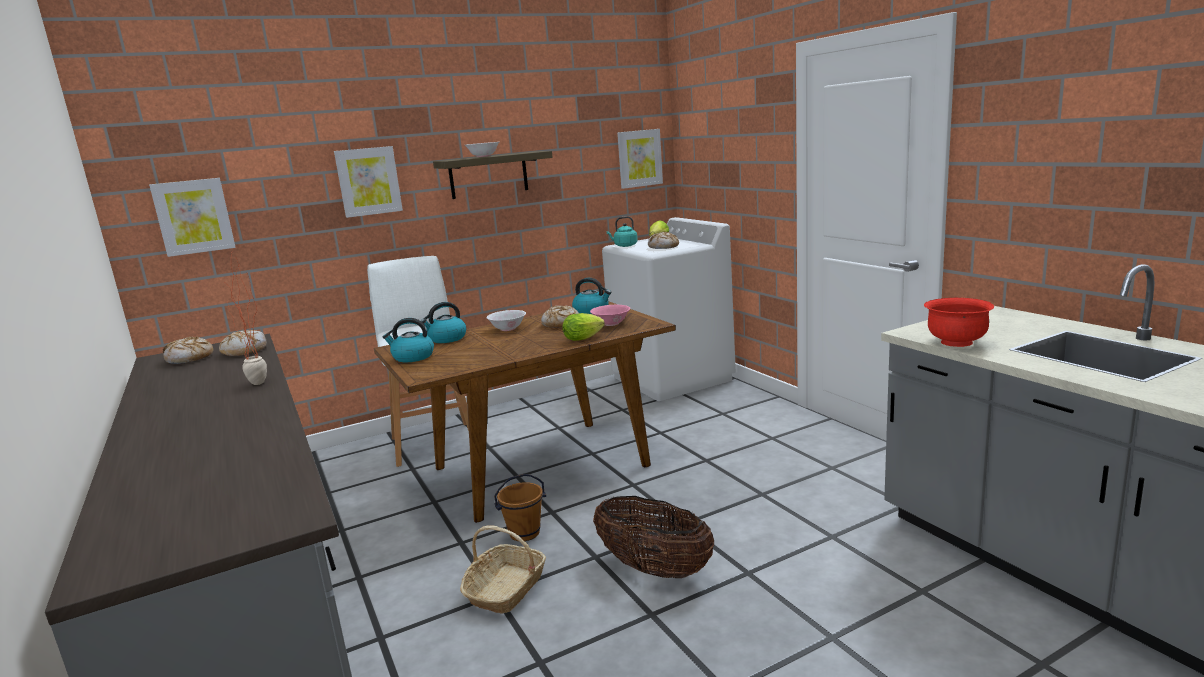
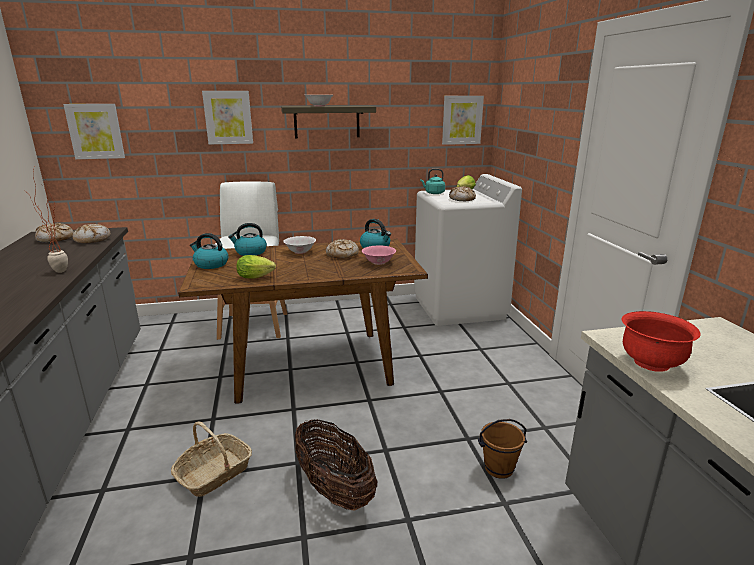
camera: 15 degrees right, 5 degrees up
(525, 533) = (261, 424): brown bucket -> brown bucket (499, 469)
(585, 338) = (345, 273): lettuce -> lettuce (257, 277)

